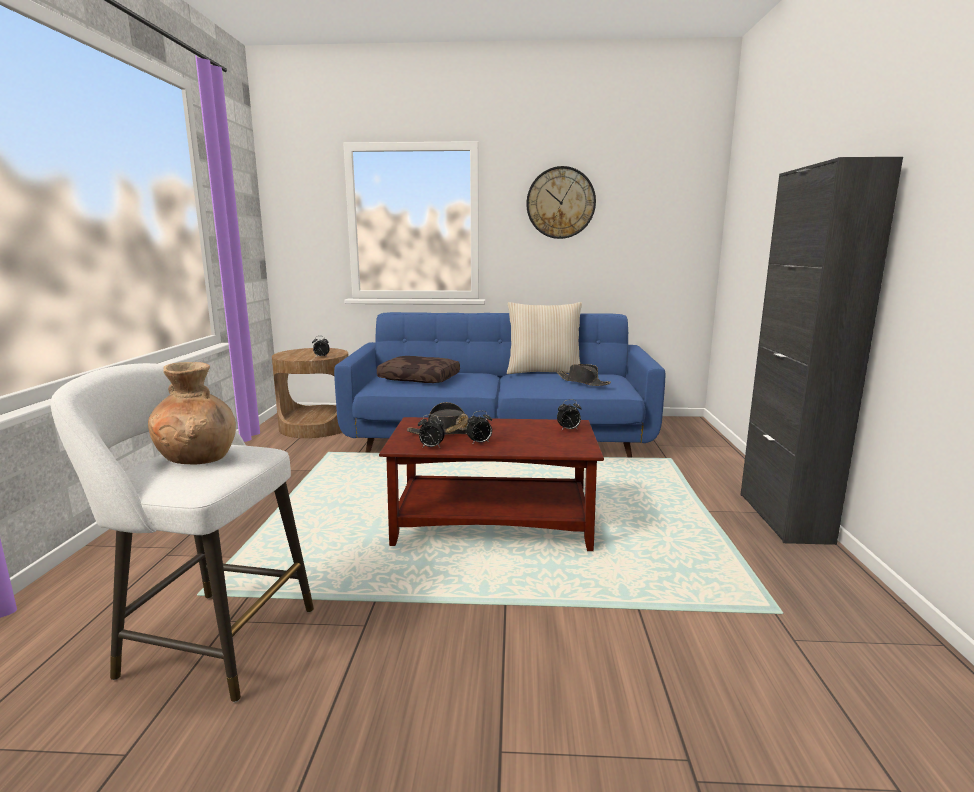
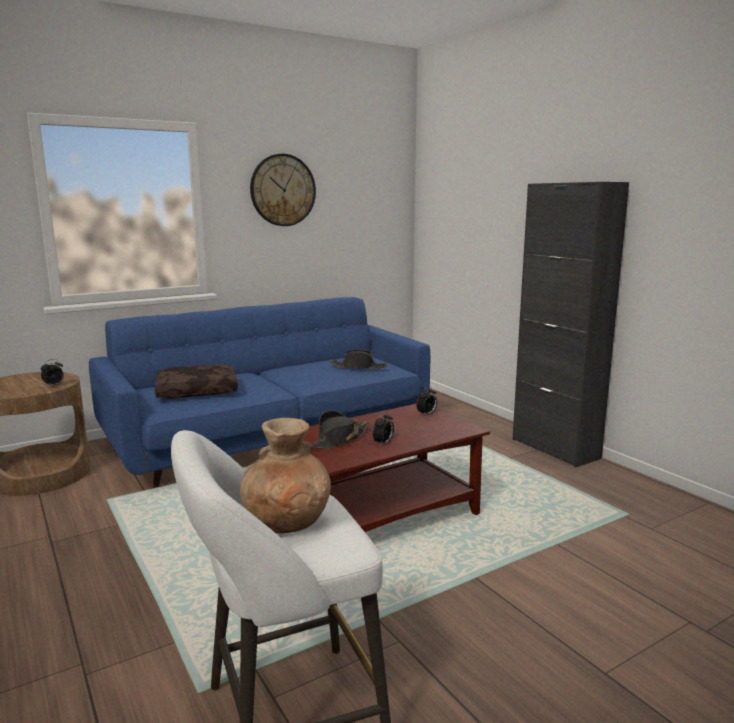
camera: 35 degrees left, 0 degrees up
(431, 447) = (352, 458): alarm clock -> none
(543, 372) = (303, 362): beige pillow -> none

